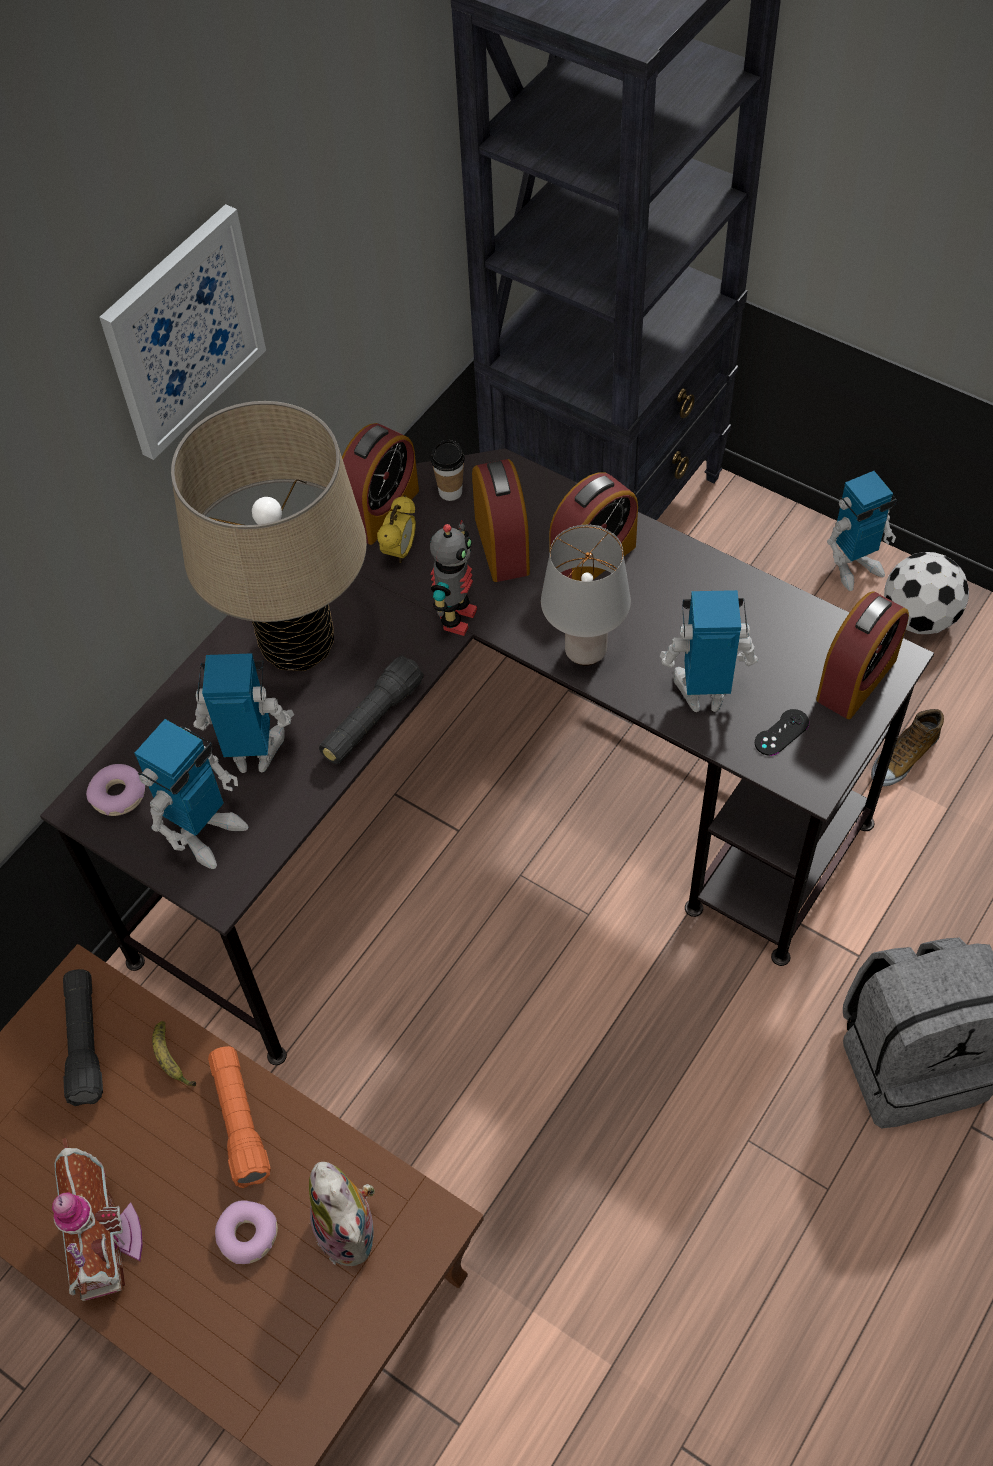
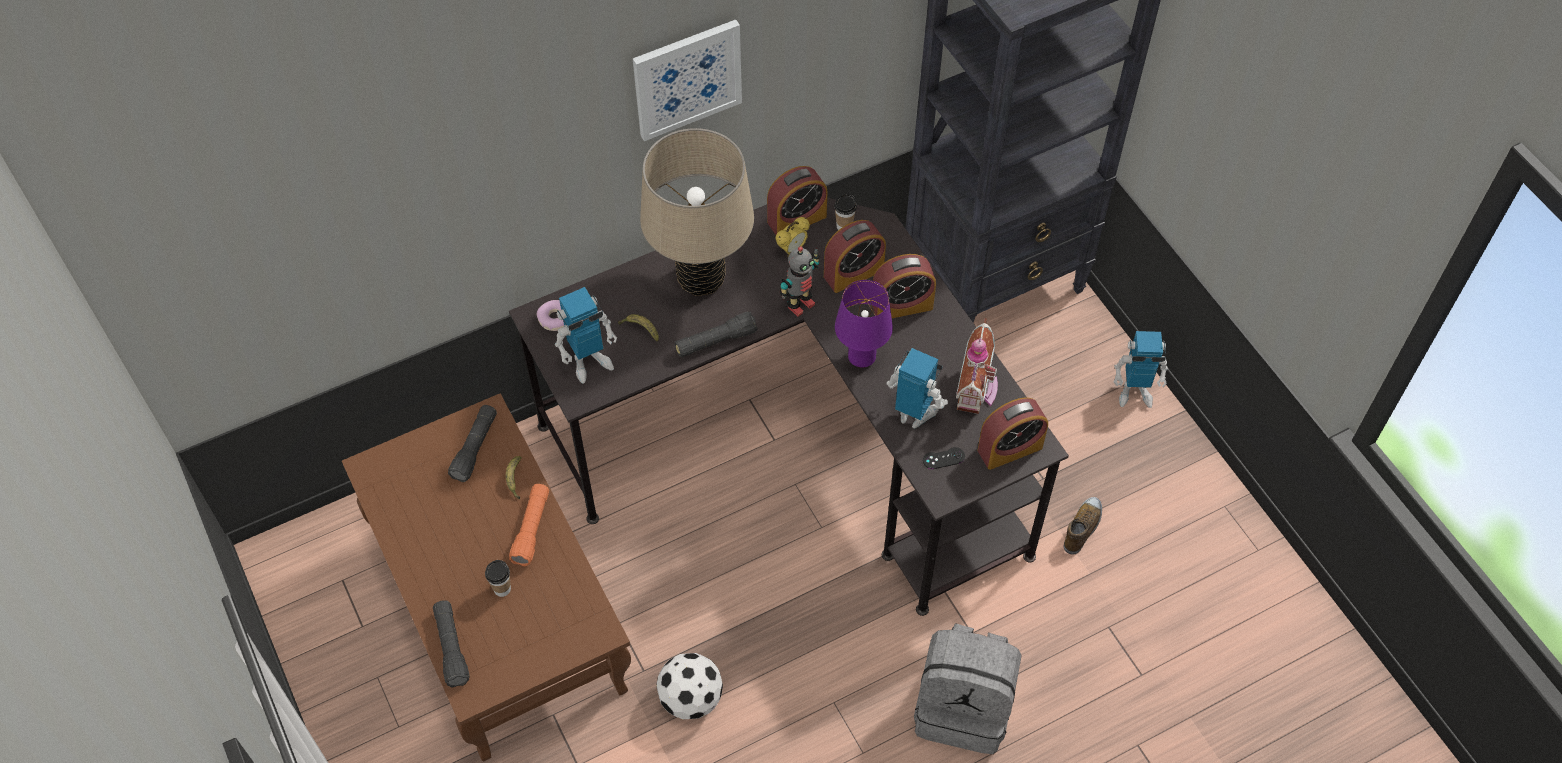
camera: 25 degrees right, 0 degrees up
(109, 1243) = (432, 557): toy house -> toy house (977, 390)
(220, 1371) = (451, 647): none -> black flashlight
(247, 1236) = (502, 589): donut -> cup
(254, 752) = (640, 329): toy robot -> banana
(351, 1230) = (556, 613): plush toy -> none
(502, 546) = (853, 273): alarm clock -> alarm clock turned 45 degrees clockwise
(585, 652) = (861, 358): grey table lamp -> purple table lamp
(903, 757) = (1082, 528): shoe -> shoe turned 135 degrees clockwise
(919, 617) = (1156, 445): football -> football (691, 698)

